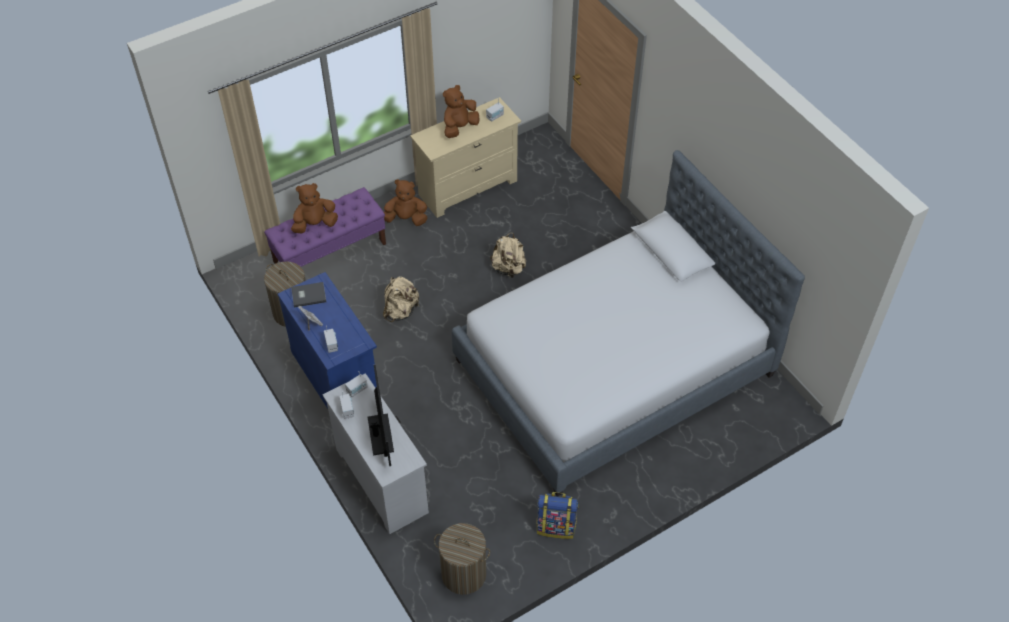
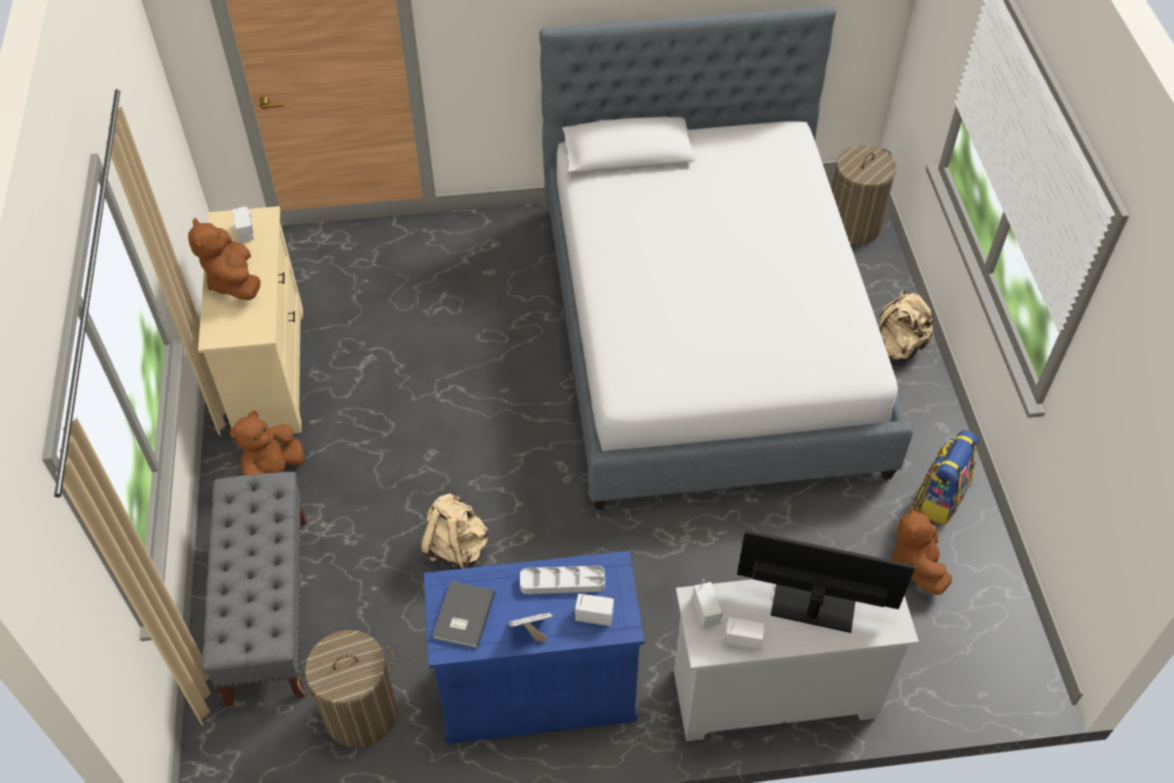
camera: 65 degrees left, 0 degrees up
(315, 224) = (248, 579): brown plush toy -> brown plush toy (915, 563)
(330, 252) = (268, 608): purple bench -> grey bench
(344, 325) = (562, 582): none -> grey tray
(463, 574) = (981, 642): laundry basket -> laundry basket (852, 226)
(508, 268) = (462, 381): beige backpack -> beige backpack (895, 348)

